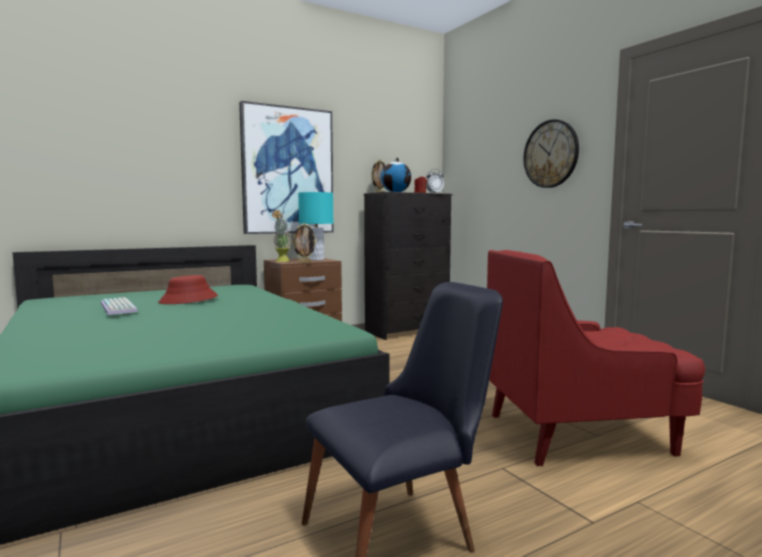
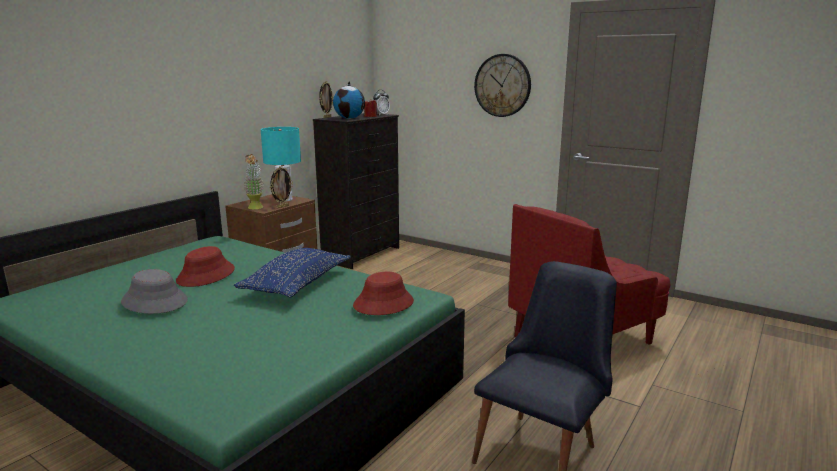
camera: 25 degrees left, 10 degrees up
(120, 307) = (155, 301): keyboard -> grey hat
(245, 311) = (297, 284): none -> blue pillow
(287, 171) = (239, 102): picture -> none
(290, 329) = (383, 303): none -> red hat

